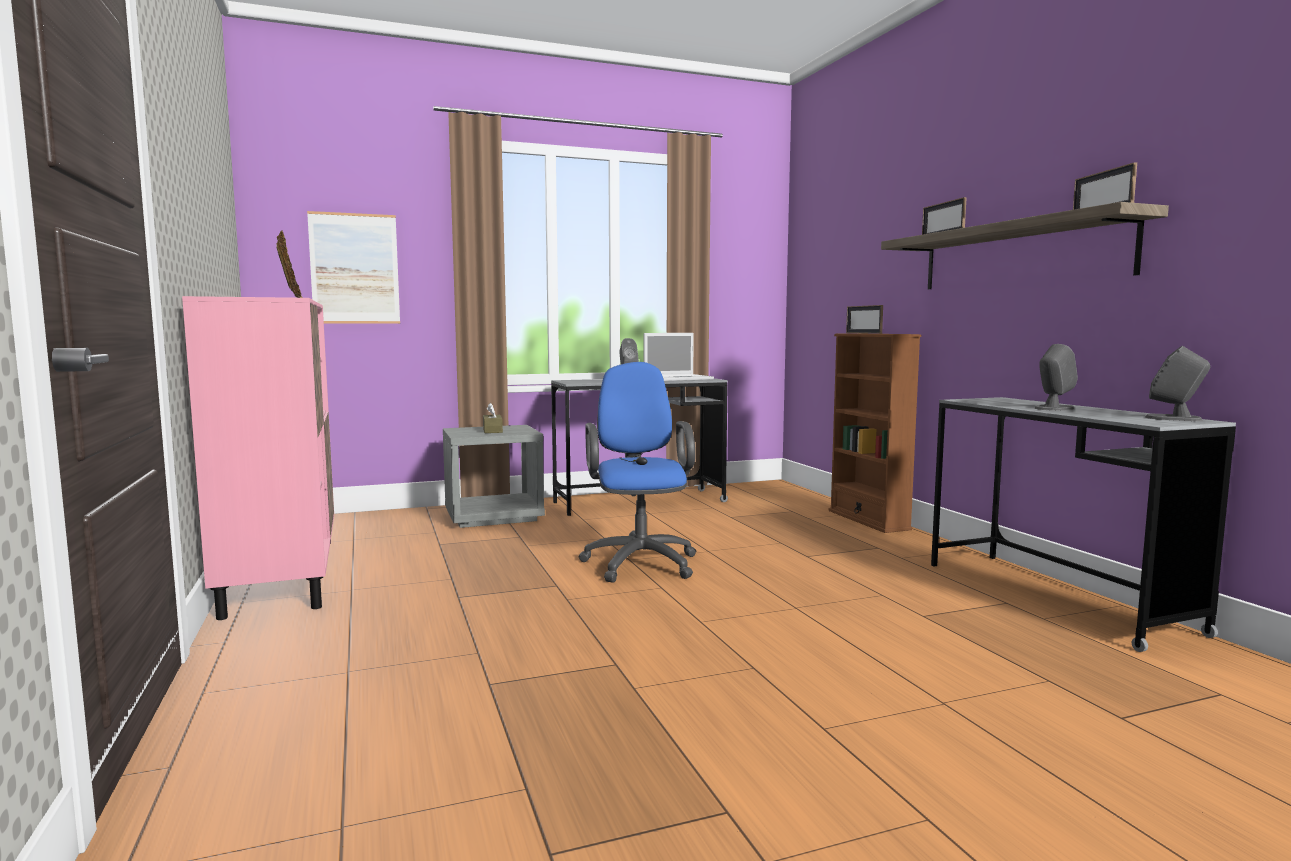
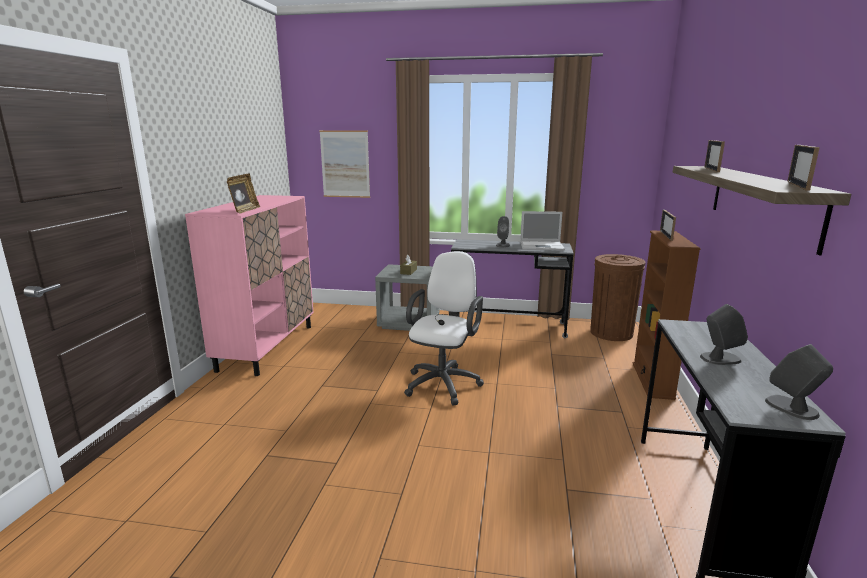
camera: 30 degrees right, 10 degrees up
(640, 561) = (444, 382): blue office chair -> white office chair
(768, 491) = (611, 333): none -> brown trash can

